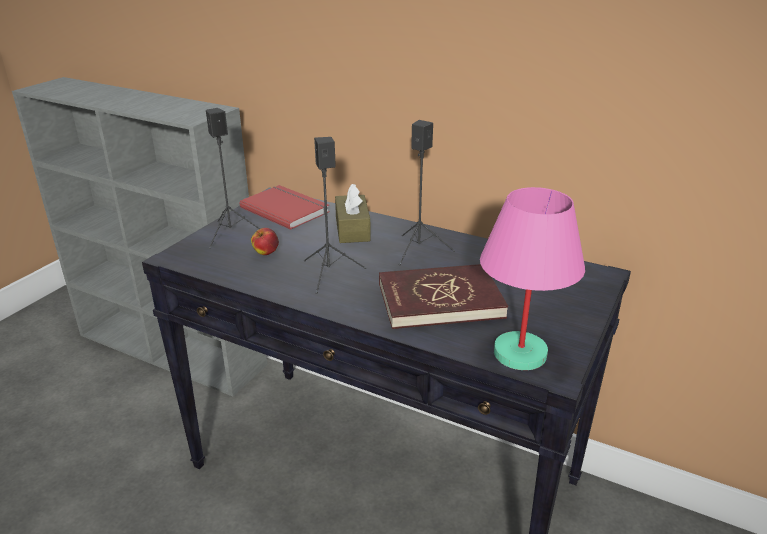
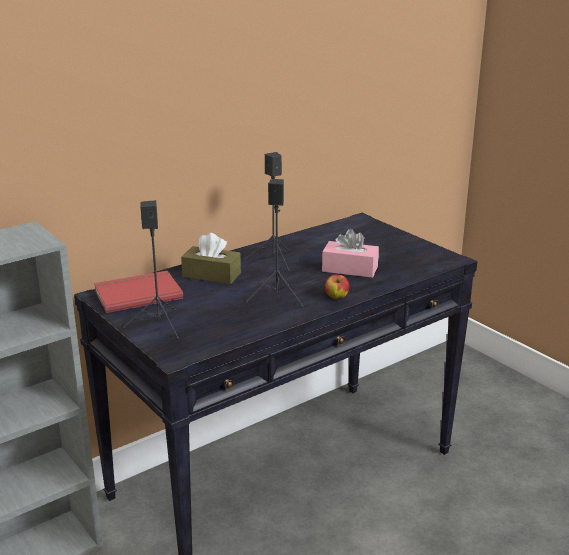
camera: 65 degrees left, 5 degrees down
(266, 253) = (215, 315): apple -> apple (336, 297)
(440, 300) = (350, 269): red book -> pink tissue box
(519, 354) = (428, 262): pink table lamp -> none

